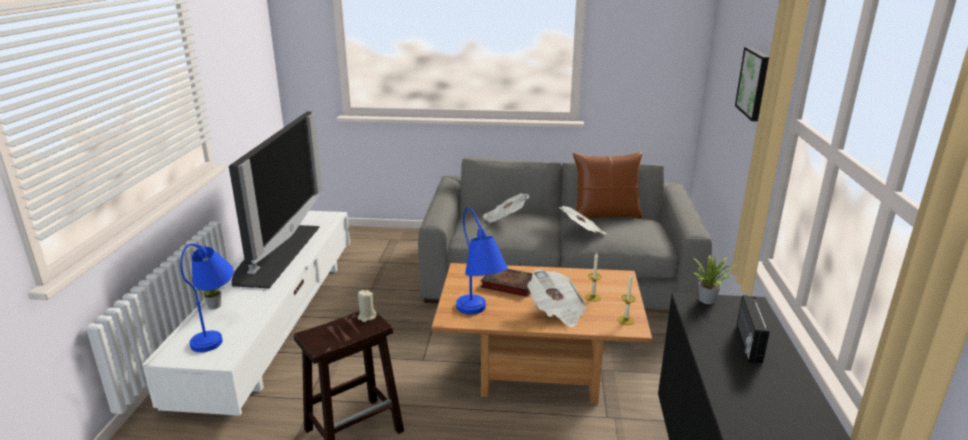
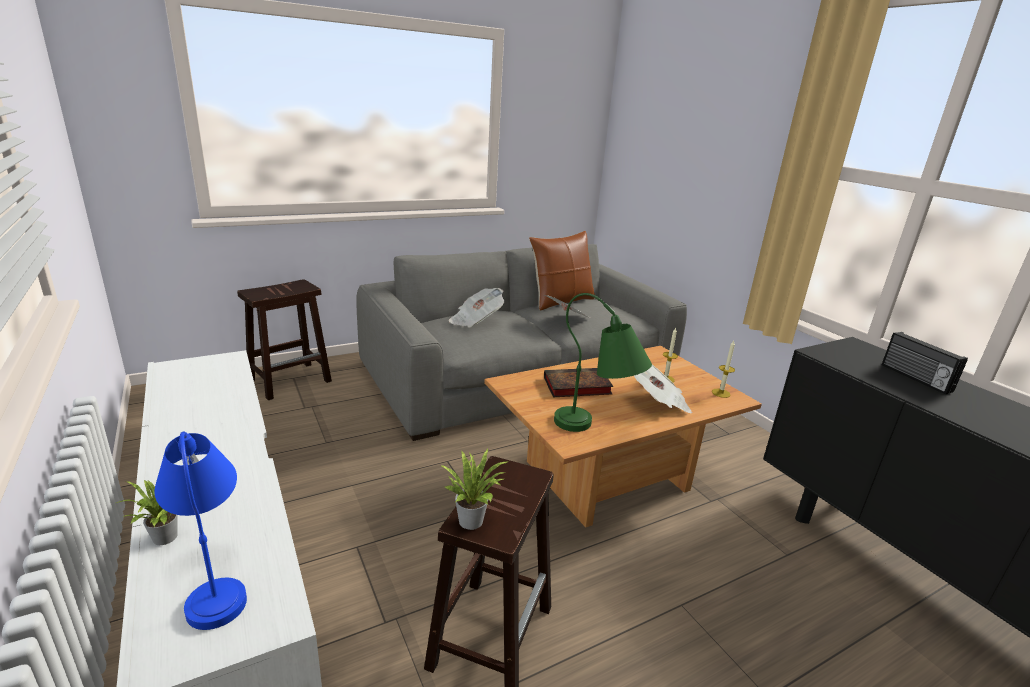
camera: 35 degrees left, 0 degrees up
(276, 254) = (197, 427): television -> none
(366, 317) = (506, 470): beige candle -> none
(387, 240) = (291, 380): none -> brown stool
(479, 316) = (596, 430): blue table lamp -> green table lamp
(708, 300) = (828, 348): potted plant -> potted plant (473, 519)
(755, 83) = (729, 145): picture -> none

